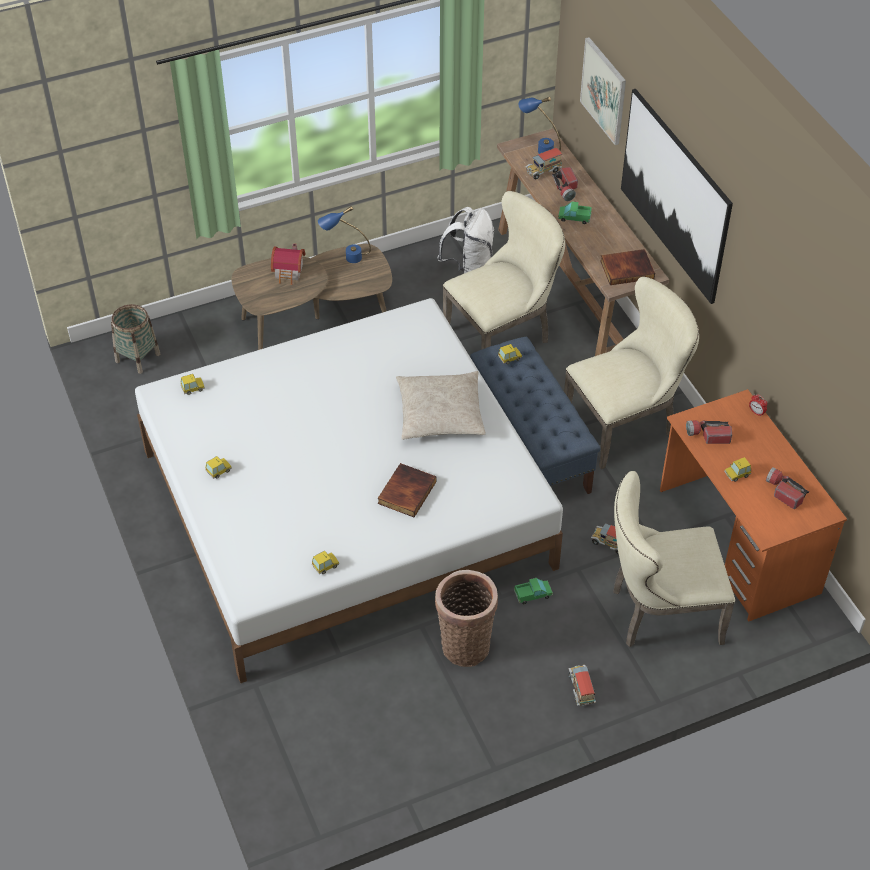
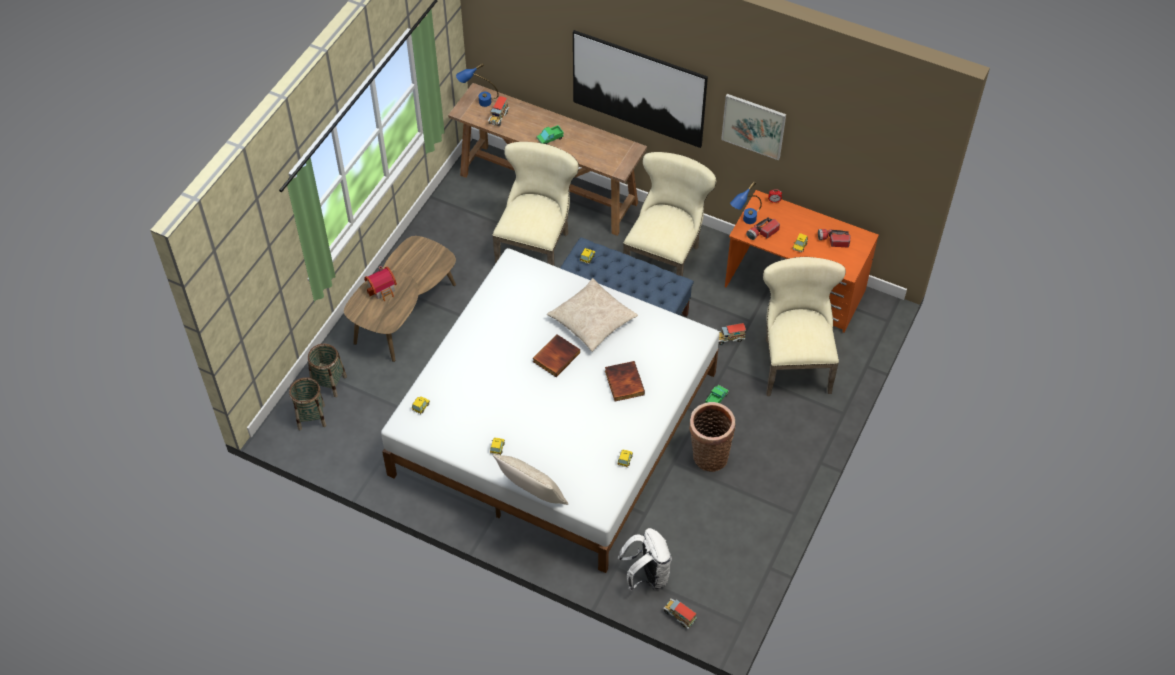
camera: 40 degrees left, 5 degrees up
(184, 339) = (329, 383): none -> basket
(199, 537) = (532, 496): none -> beige pillow
(345, 257) = (405, 256): blue table lamp -> blue table lamp (744, 222)
(468, 268) = (467, 214): white backpack -> white backpack (646, 575)
(566, 189) = (525, 121): flashlight -> none
(581, 689) = (796, 435): toy truck -> toy truck (679, 616)
(604, 90) = (533, 40): picture -> picture (753, 126)
(627, 269) = (616, 154): book -> book (556, 356)
(659, 613) = (794, 361): beige chair -> beige chair turned 135 degrees clockwise

